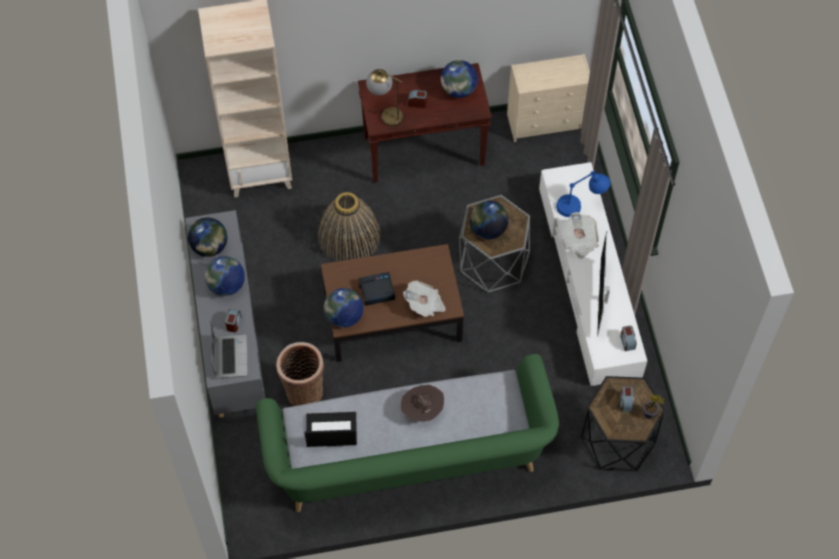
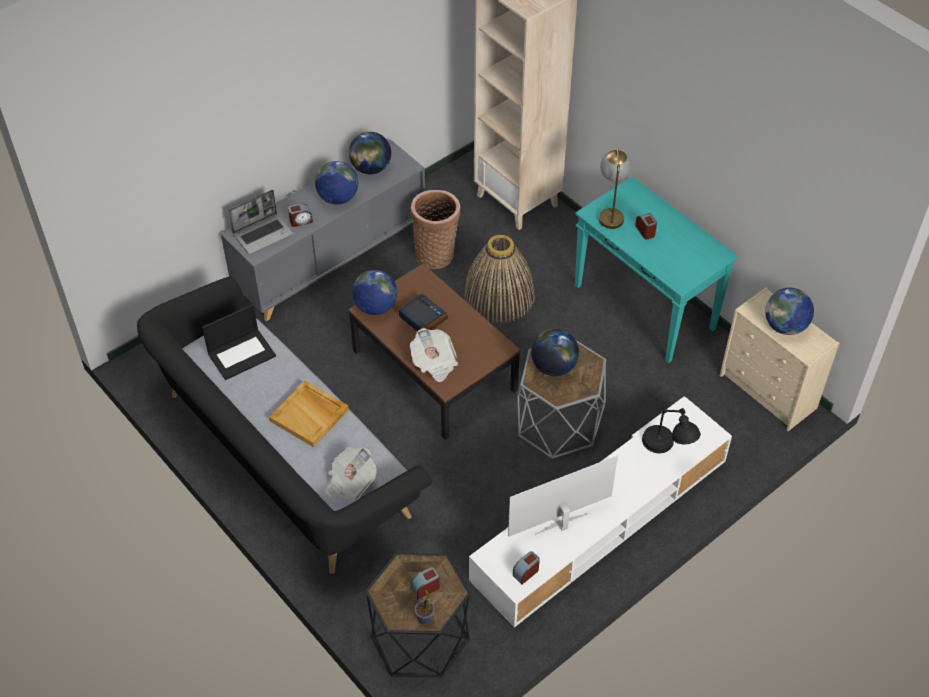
camera: 60 degrees right, 10 degrees down
(303, 390) = (305, 340): basket -> basket (436, 254)
(330, 430) = (242, 354): laptop -> laptop turned 90 degrees clockwise
(409, 457) = (283, 457): green sofa -> black sofa
(422, 410) = (310, 415): brown hat -> beige tray
(425, 150) = (645, 308): brown console table -> turquoise console table
(458, 90) = (690, 255): globe -> globe (785, 326)
(579, 241) = (622, 470): newspaper -> newspaper (350, 483)
(580, 205) = (667, 450): blue table lamp -> black table lamp

